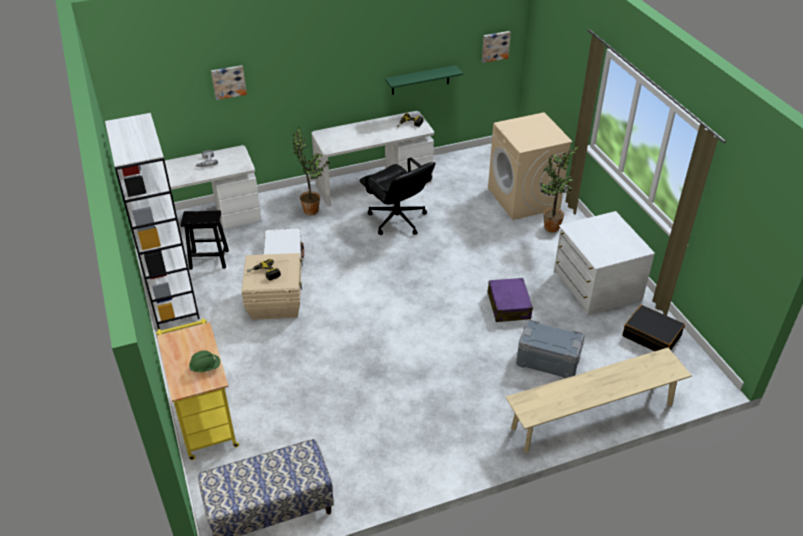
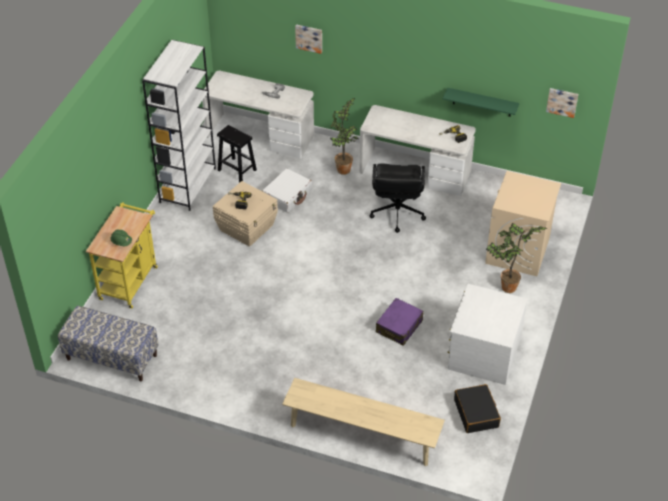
camera: 40 degrees right, 5 degrees up
(548, 361) = (378, 381): grey storage box -> none

